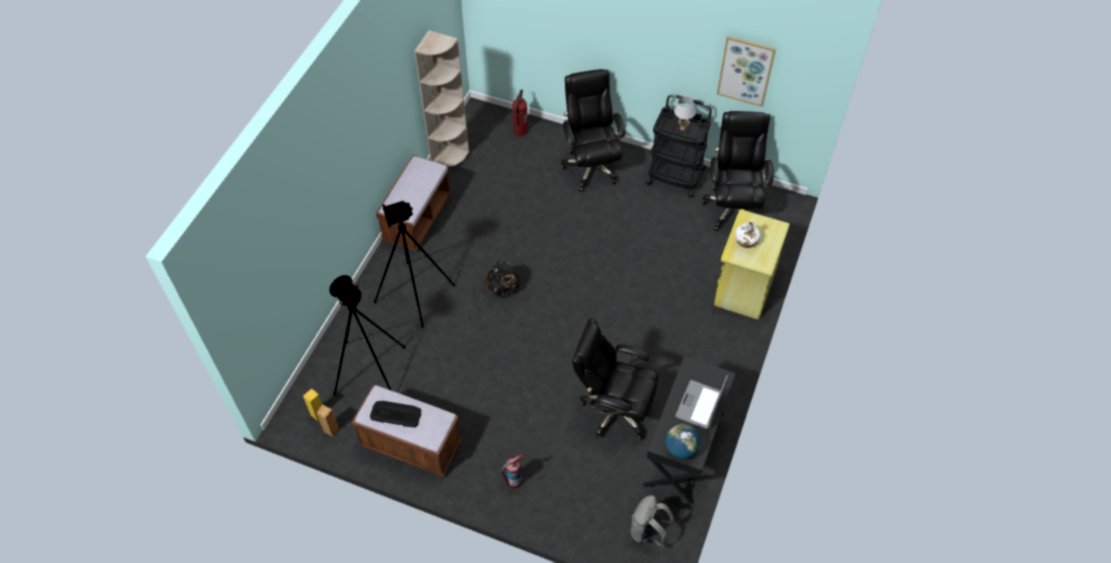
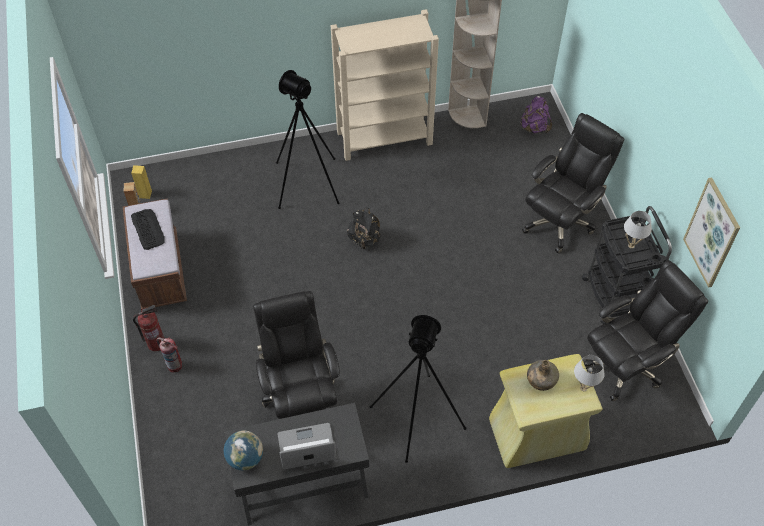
camera: 55 degrees right, 0 degrees up
(369, 370) = (210, 200): black floor lamp -> black floor lamp (417, 417)
(417, 219) = (384, 138): brown bench -> beige bookcase
(494, 126) = (534, 127): none -> purple backpack
(520, 131) = (548, 148): fire extinguisher -> fire extinguisher (156, 343)
(648, 532) = (193, 503): grey backpack -> none
(745, 240) = (541, 380): white bottle -> green bottle
(768, 222) = (583, 388): none -> white table lamp

